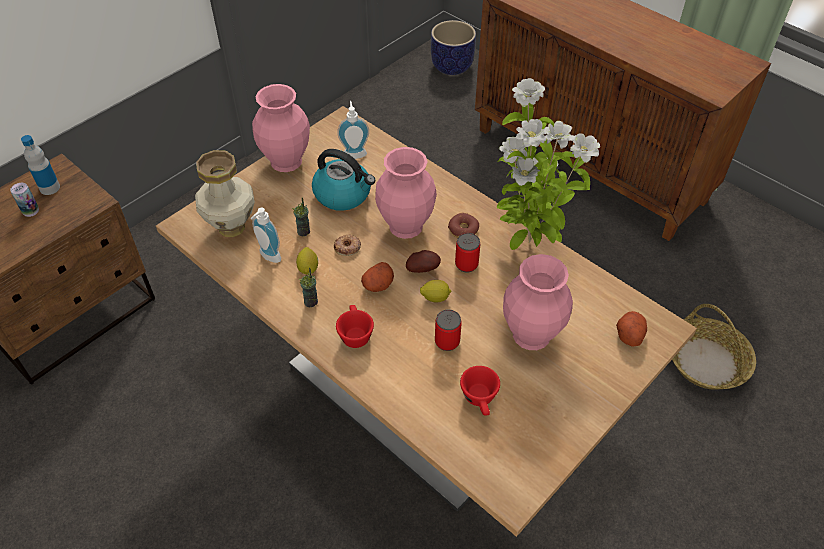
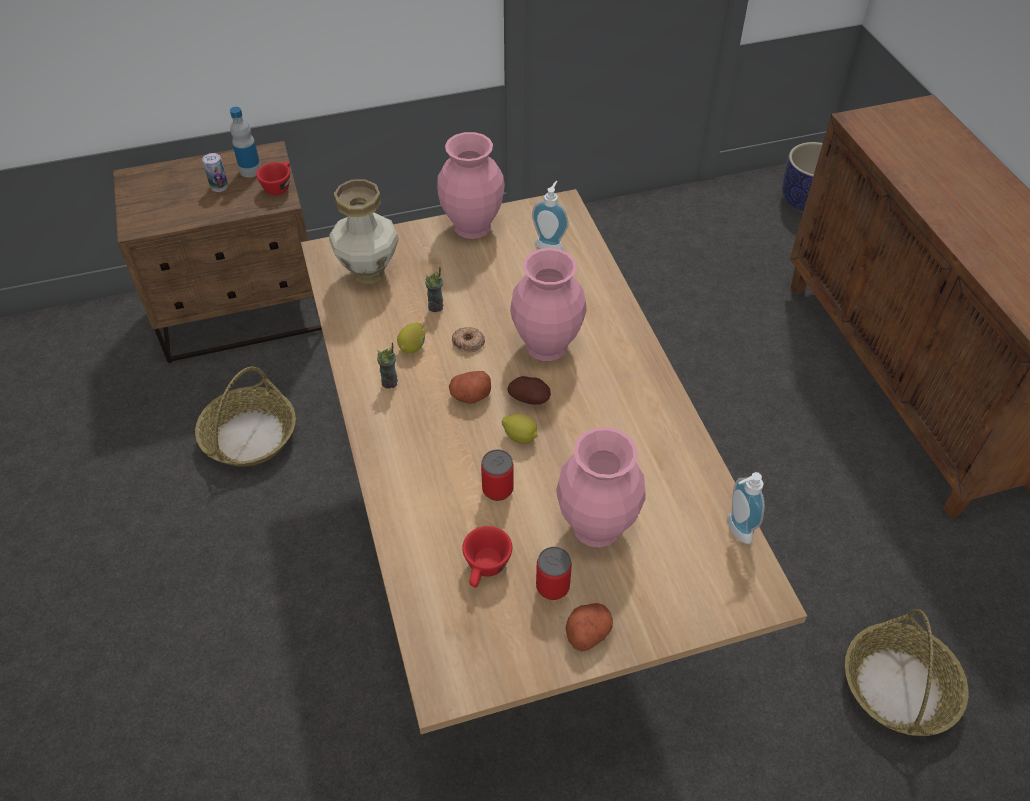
camera: 30 degrees right, 0 degrees up
(147, 410) = (249, 436): none -> basket
(268, 257) = (381, 318): soap dispenser -> soap dispenser (735, 530)
(343, 194) = (505, 284): kettle -> none
(354, 334) = (408, 435): red cup -> red cup (279, 186)
(463, 230) = (607, 376): donut -> none
(466, 264) = (582, 416): can -> can (552, 586)
(527, 244) = (669, 423): potted plant -> none
(629, 334) = (714, 581): potato -> potato (587, 632)

